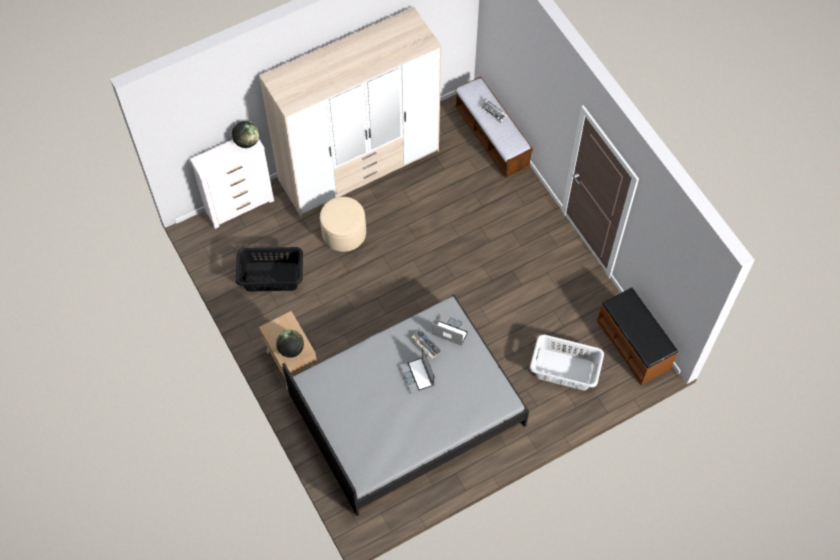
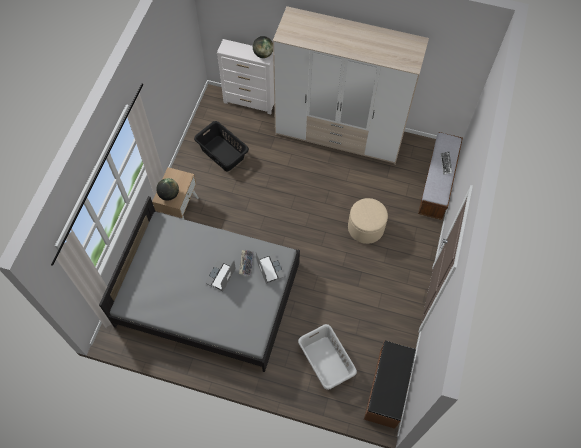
camera: 45 degrees right, 0 degrees up
(344, 233) = (288, 164): beige ottoman -> beige ottoman (365, 228)

